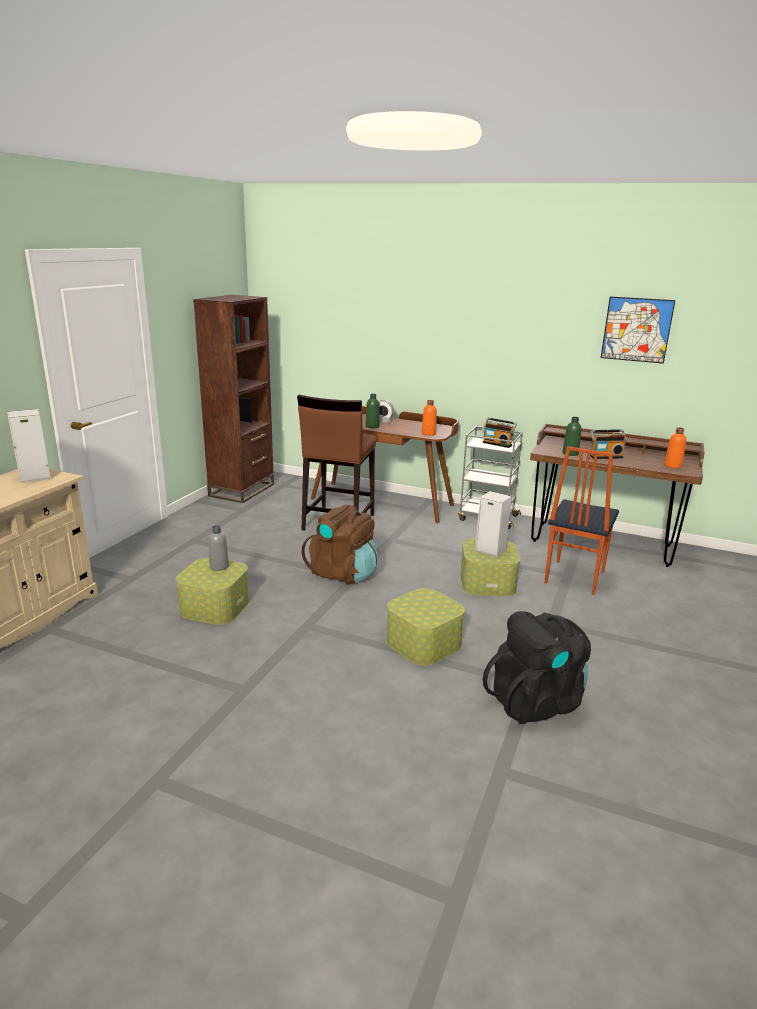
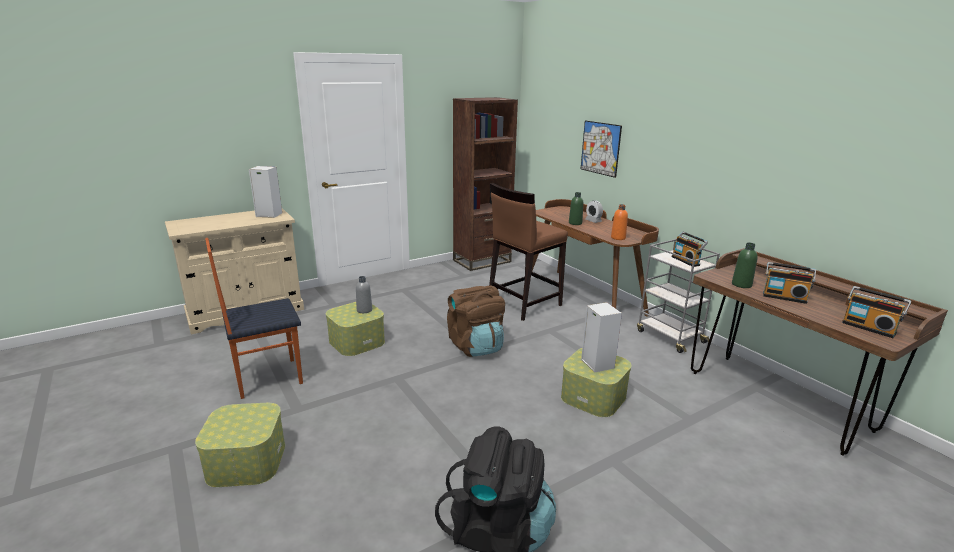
camera: 35 degrees right, 0 degrees up
(423, 643) = (465, 428): storage box -> storage box (246, 461)
(573, 577) = (696, 423): chair -> chair (267, 377)
(636, 329) = (869, 147): picture -> picture (600, 148)
(672, 465) = (869, 327): orange bottle -> radio

